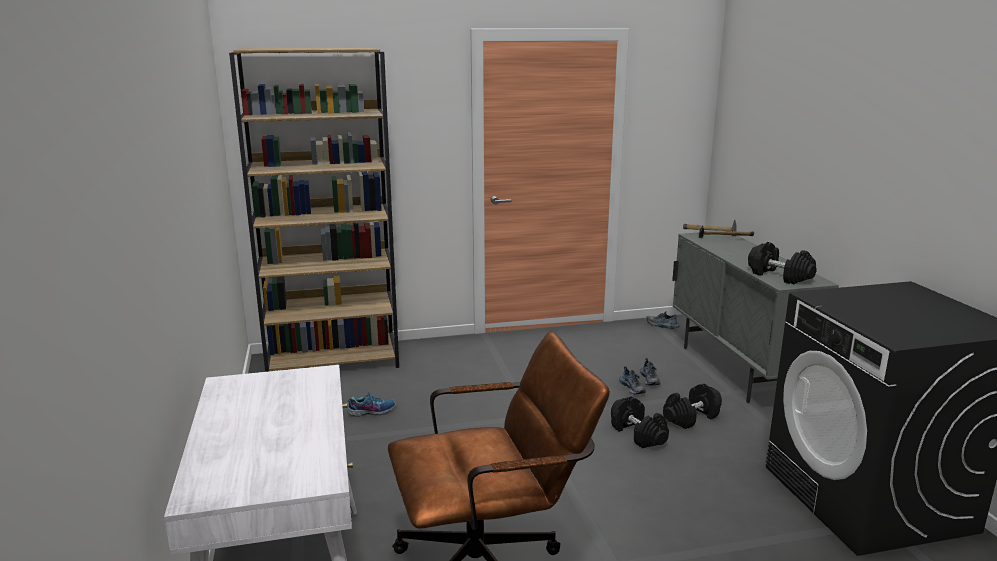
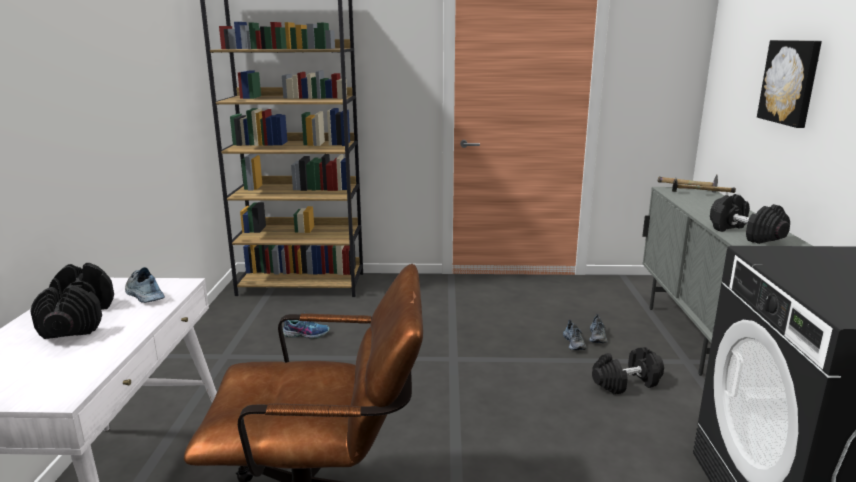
camera: 15 degrees right, 0 degrees up
(638, 434) = (558, 393): black dumbbell -> black dumbbell (79, 320)
(662, 326) = (635, 284): shoe -> shoe (144, 295)
(800, 142) = (791, 82): none -> picture

